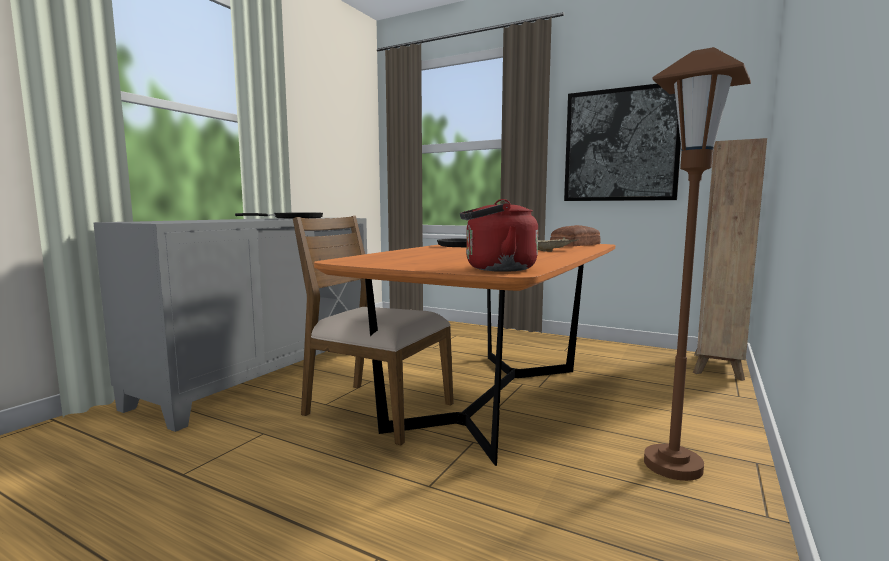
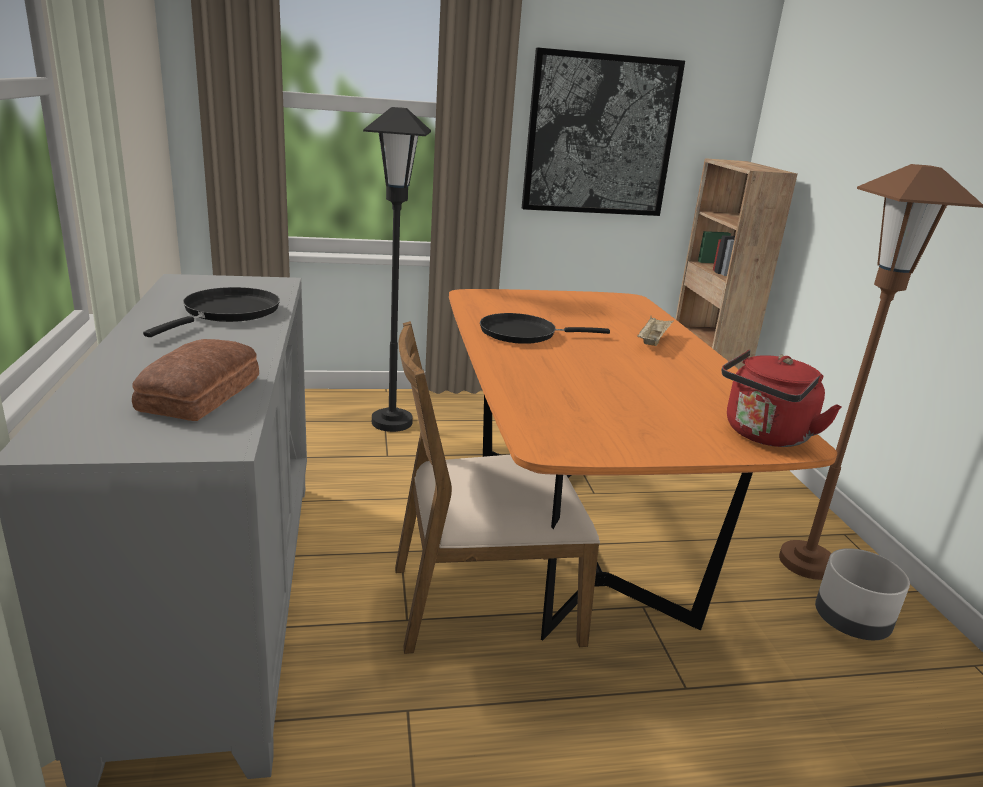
camera: 40 degrees left, 15 degrees up
(459, 336) = (392, 422): none -> black floor lamp
(576, 245) = (616, 304): bread -> bread (204, 393)
(652, 511) = (850, 623): none -> grey planter

